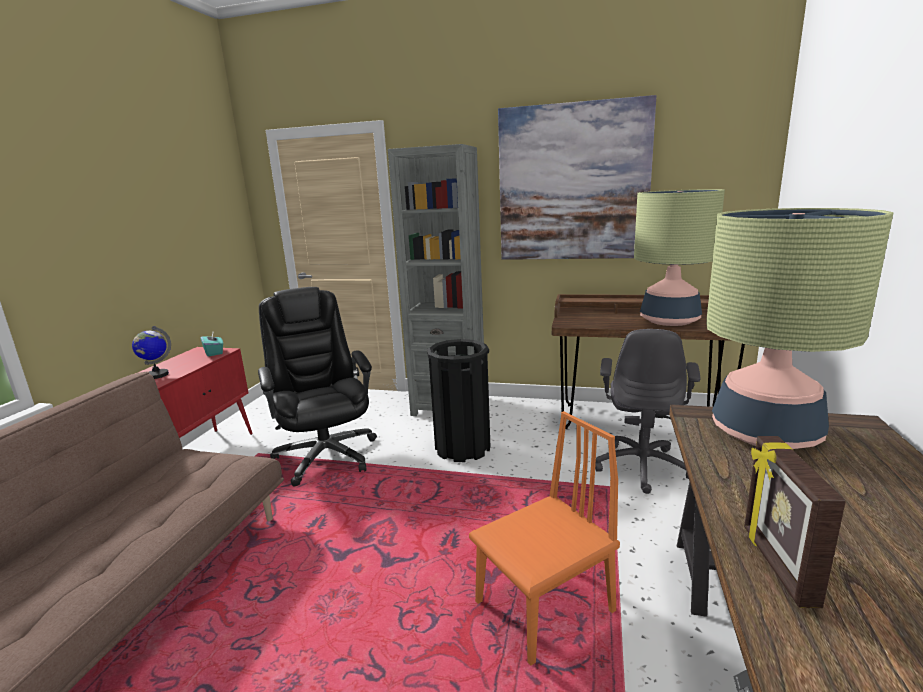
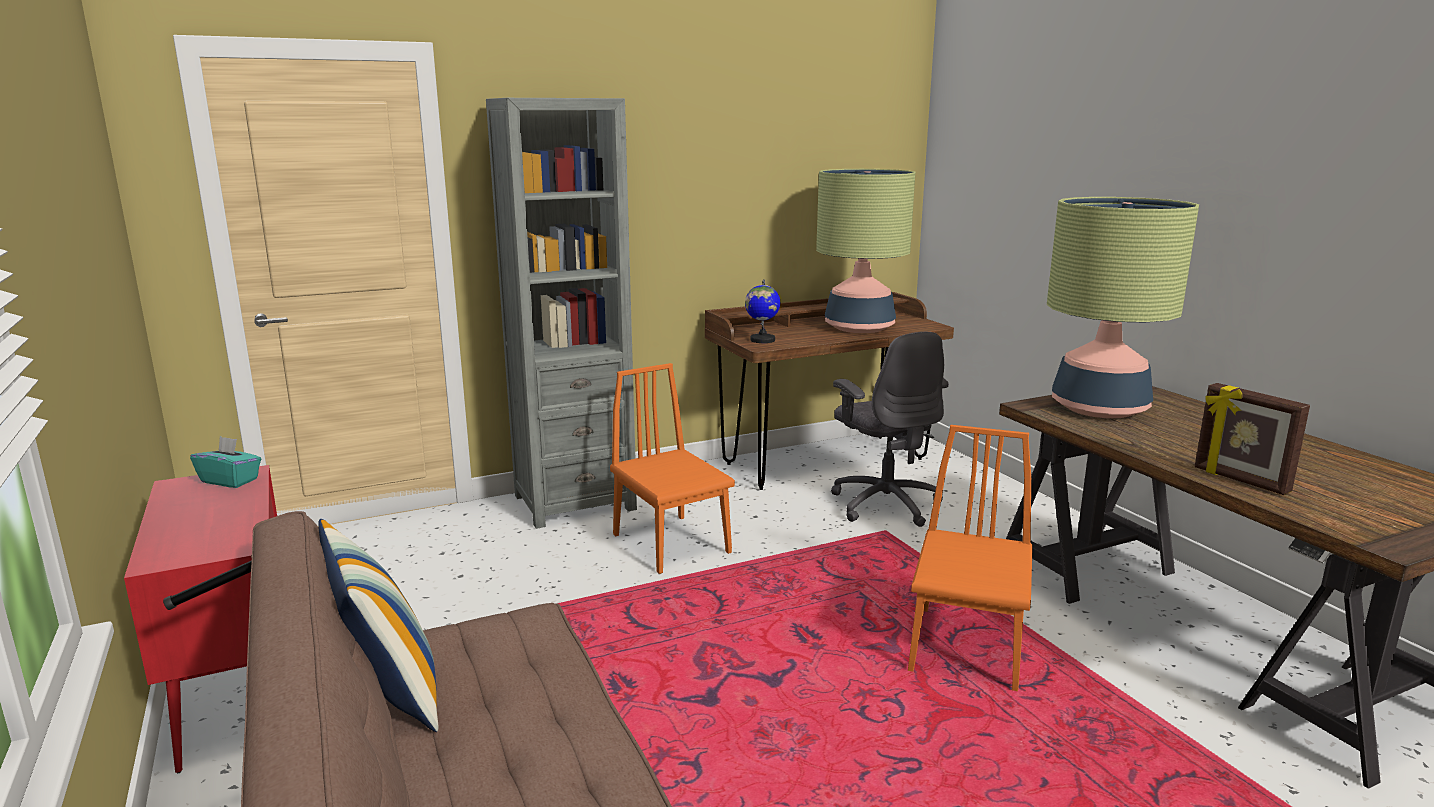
camera: 40 degrees left, 0 degrees up
(138, 477) = (386, 692): none -> pillow
(156, 375) = (203, 535): globe -> globe (762, 340)
(326, 455) = (486, 612): black office chair -> none
(463, 447) = (671, 543): black trash can -> orange chair
(573, 183) = (720, 157): picture -> none

